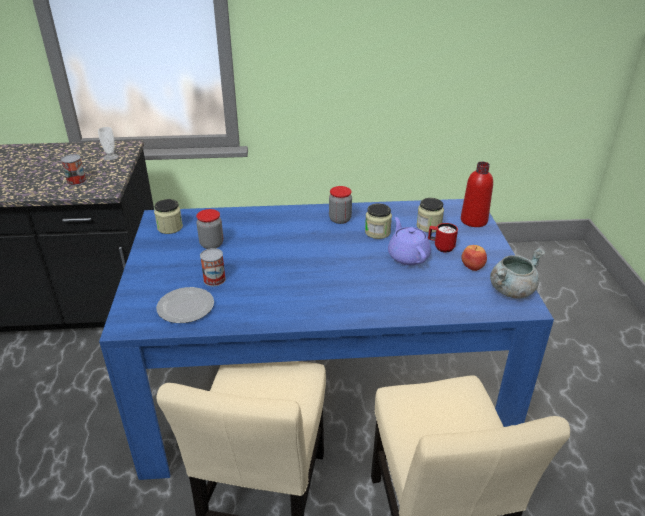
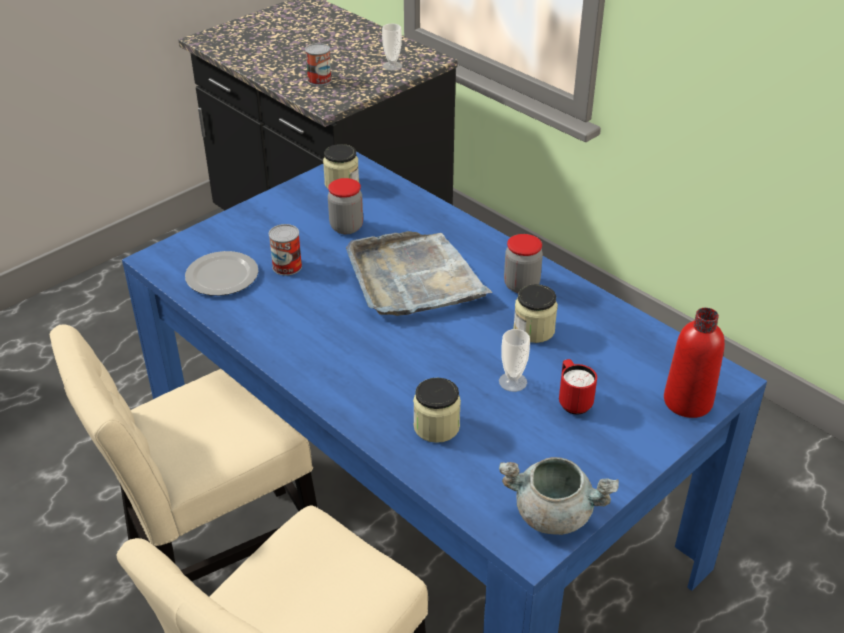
camera: 50 degrees right, 5 degrees up
(289, 245) = (413, 278): none -> grey tray
(408, 256) = (512, 382): purple teapot -> cup
(429, 226) = (611, 366): jar -> jar (436, 427)
(472, 266) = (565, 451): apple -> none

